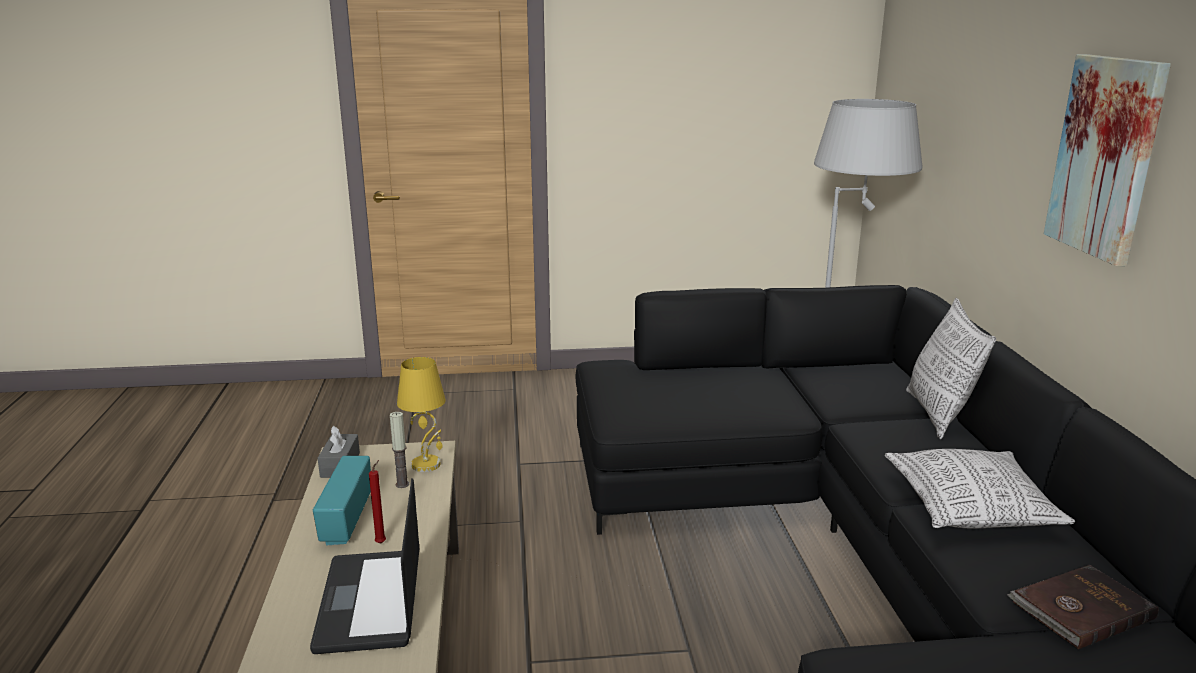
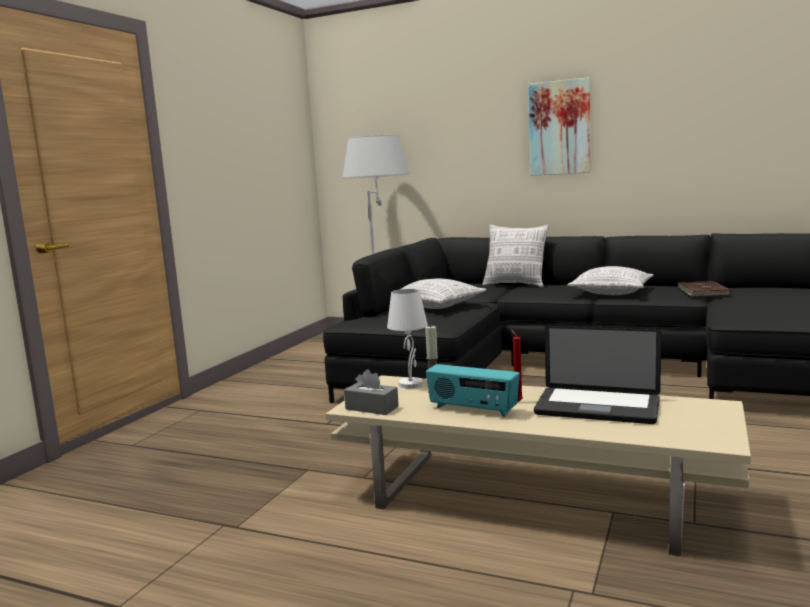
camera: 60 degrees left, 10 degrees down
(427, 464) = (410, 384): yellow table lamp -> white table lamp
(729, 392) = (437, 306): none -> pillow

